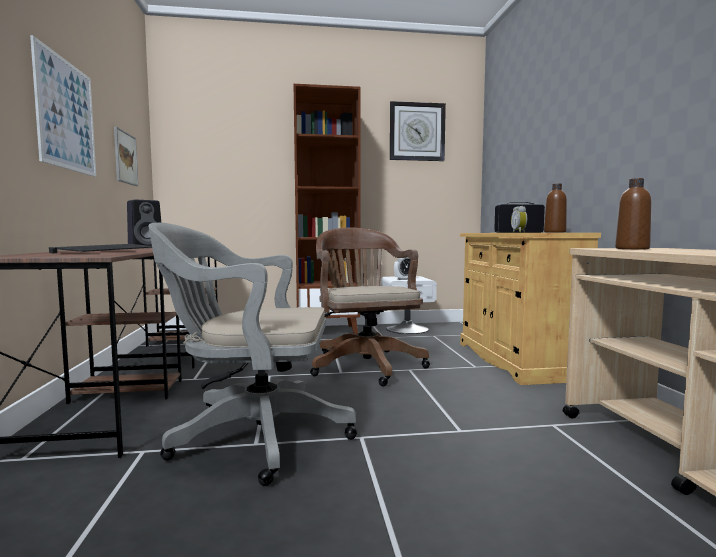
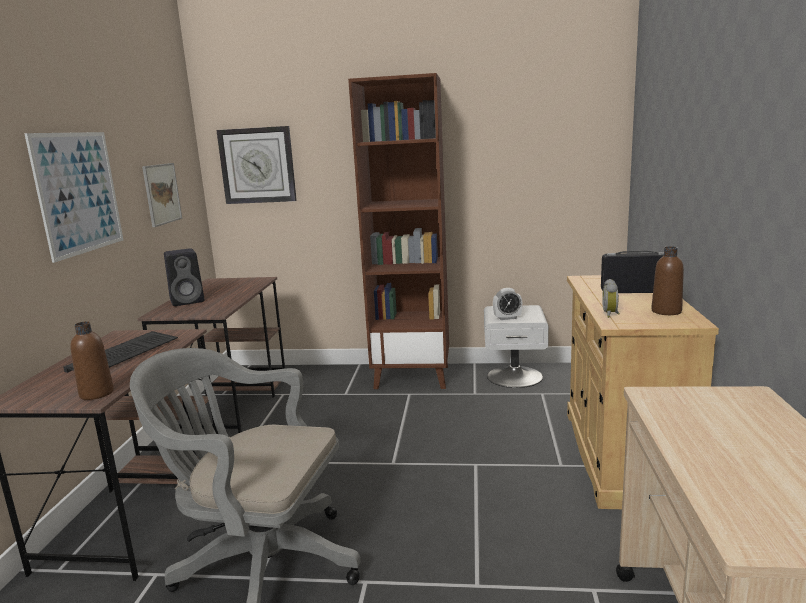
camera: 15 degrees right, 10 degrees up
(365, 364) = (427, 449): brown office chair -> none
(417, 132) = (532, 109): wall clock -> wall clock (257, 165)
(632, 249) = (692, 408): brown bottle -> brown bottle (96, 393)

